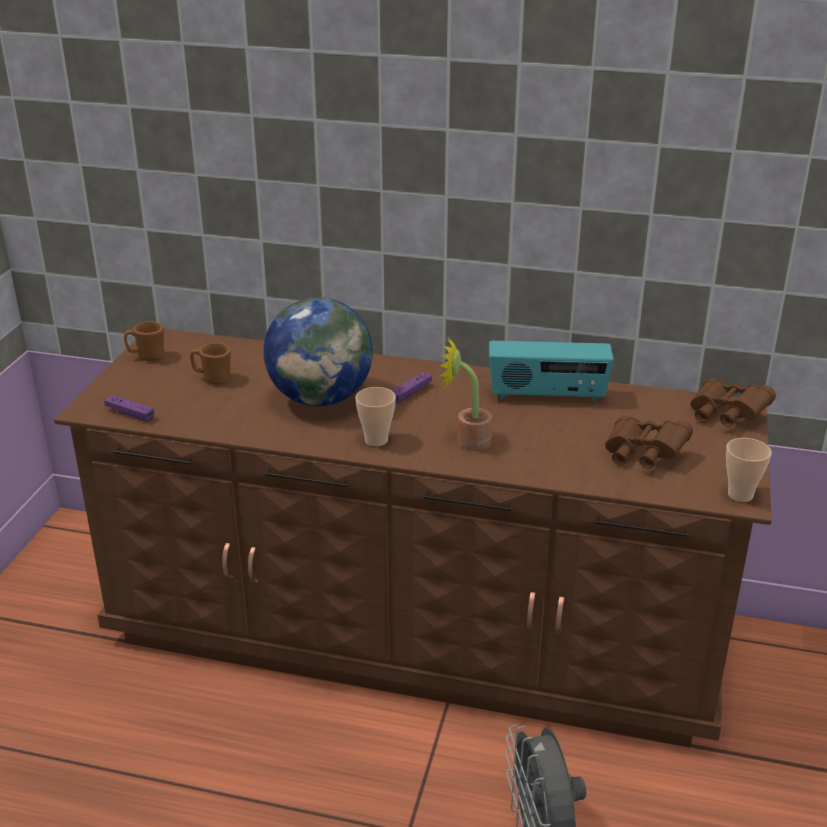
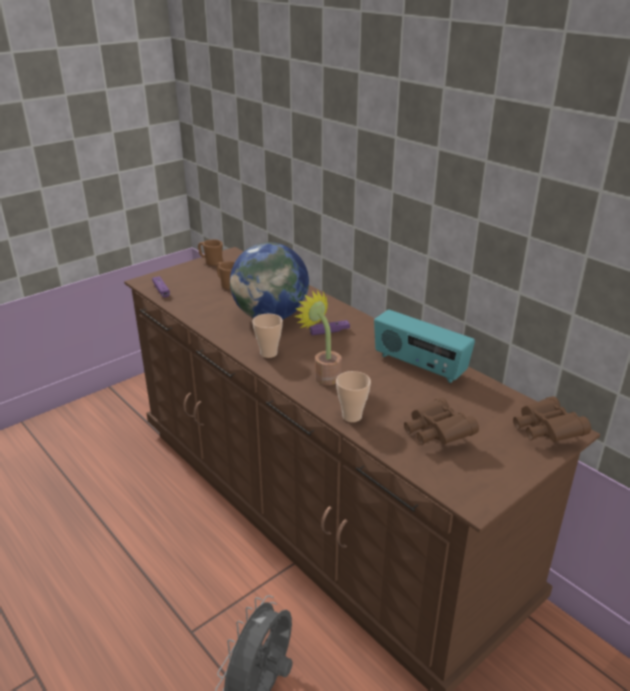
camera: 35 degrees right, 0 degrees up
(740, 495) = (478, 497): cup -> cup (352, 416)

